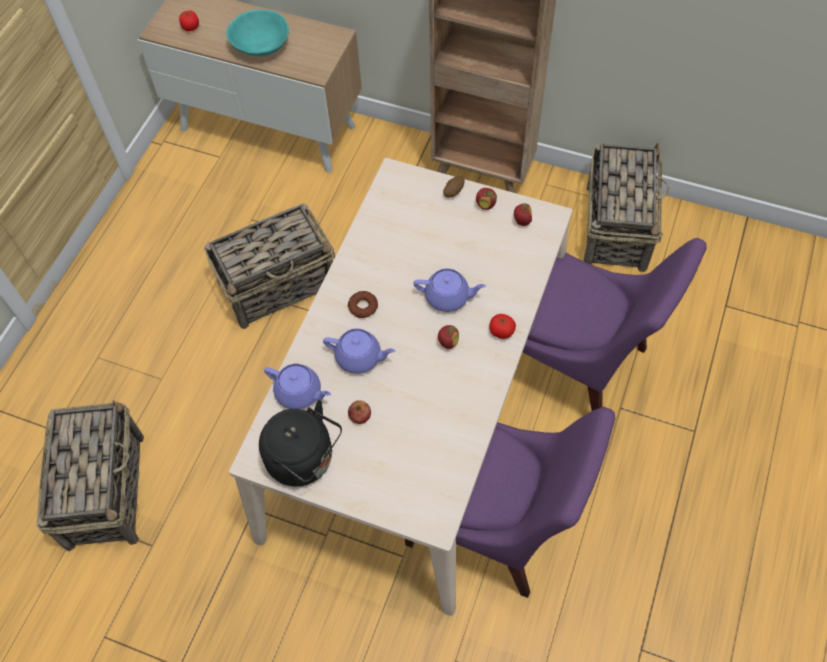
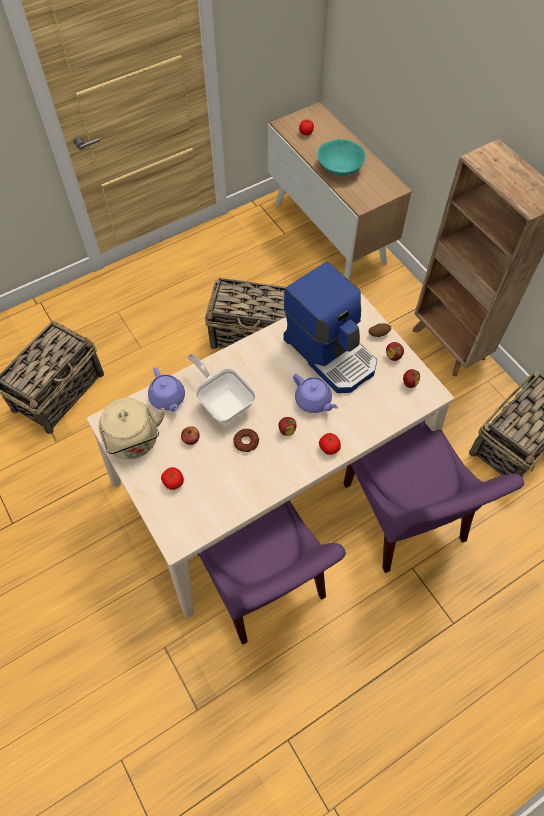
camera: 35 degrees right, 0 degrees up
(304, 460) = (134, 442): black kettle -> beige kettle
(360, 357) = (223, 401): purple teapot -> frying pan
(363, 307) = (253, 371): donut -> donut (246, 442)
(381, 470) = (173, 482): none -> tomato
(424, 239) = (331, 353): none -> coffee machine

